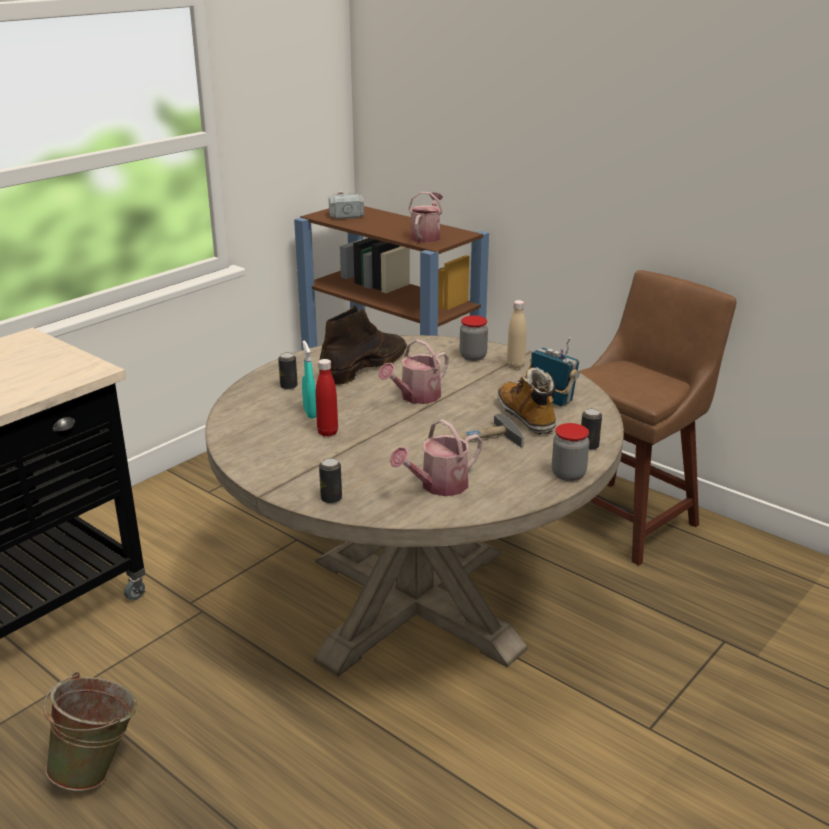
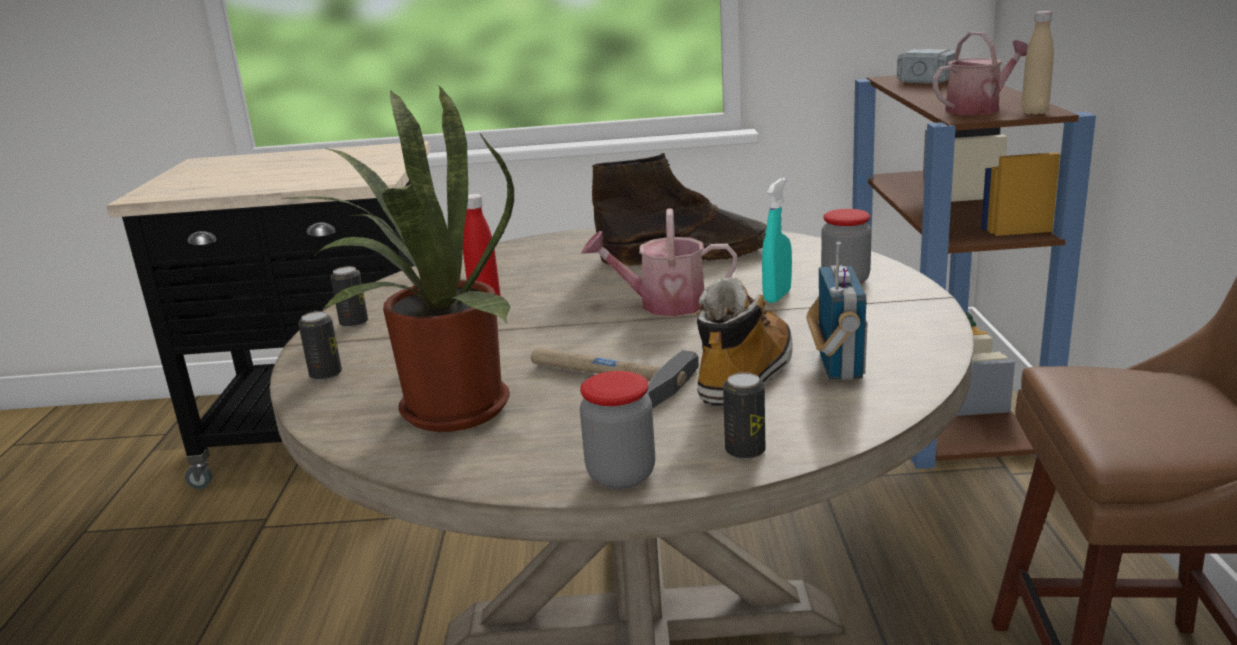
camera: 50 degrees right, 5 degrees down
(99, 768) = (168, 610): green bucket -> none
(288, 386) = (563, 253): can -> can (354, 323)
(310, 413) = (518, 284): turquoise spray bottle -> turquoise spray bottle (777, 296)
(438, 486) = (443, 411): watering can -> potted plant
(515, 366) = (882, 308): beige bottle -> beige bottle (1034, 112)

